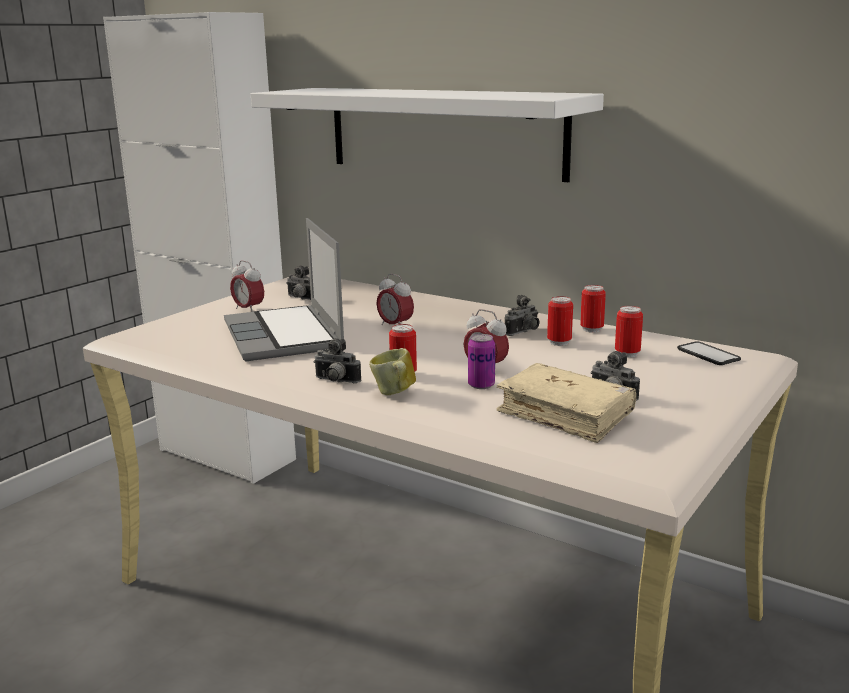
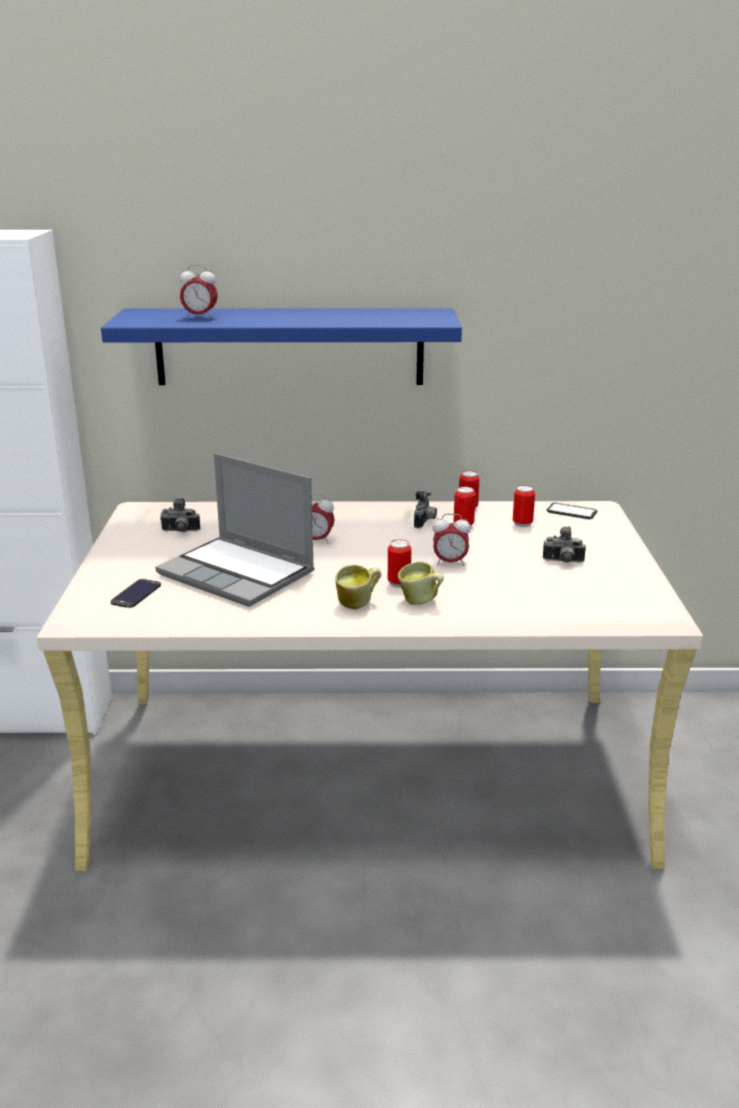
camera: 35 degrees left, 5 degrees up
(185, 333) = (136, 594): none -> phone
(248, 310) = (151, 555): alarm clock -> alarm clock (200, 317)
(336, 381) = (358, 604): camera -> mug
(443, 131) = (289, 346): white shelf -> blue shelf
(481, 385) = (468, 577): can -> none
(565, 415) = (557, 584): beige book -> none

